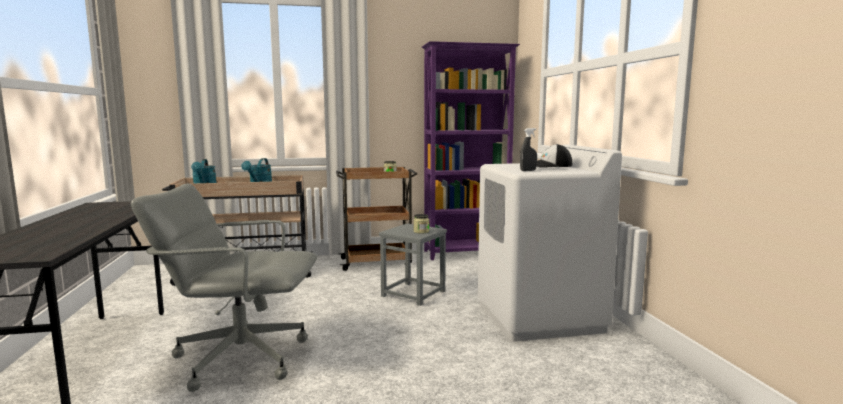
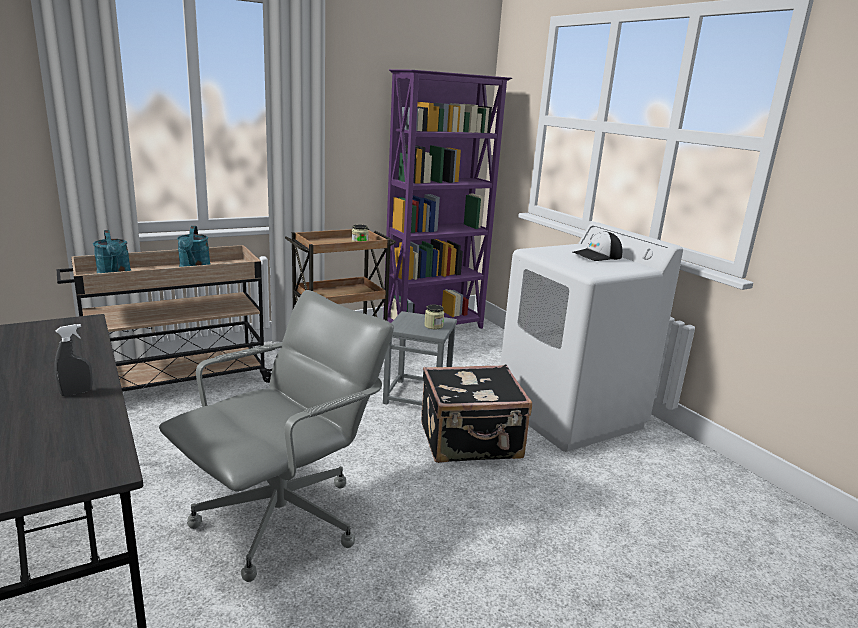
camera: 20 degrees left, 10 degrees up
(240, 357) = (282, 520): grey office chair -> grey office chair turned 150 degrees clockwise
(432, 326) = (471, 442): none -> black suitcase
(528, 170) = (590, 268): grey spray bottle -> grey spray bottle (76, 393)

